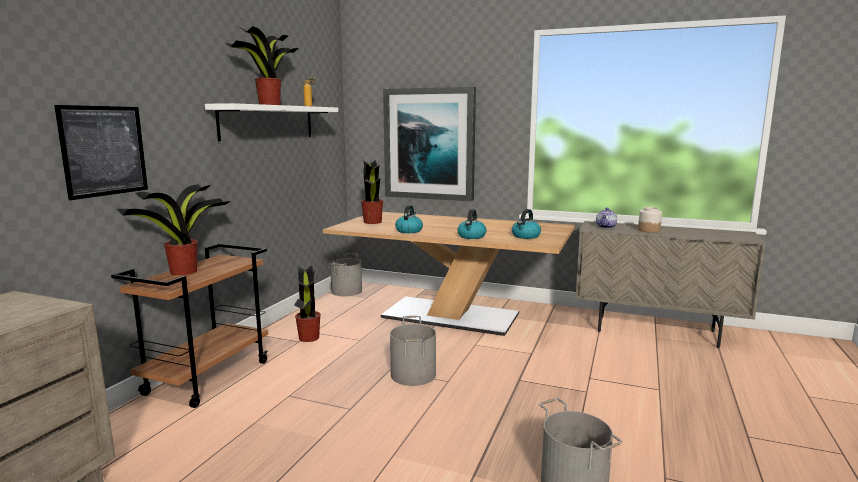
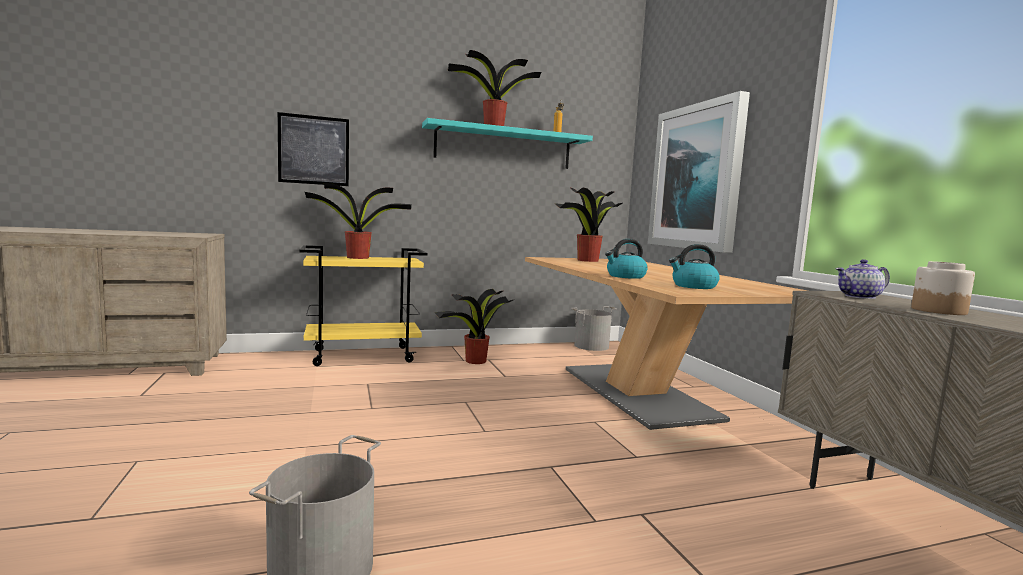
camera: 50 degrees right, 5 degrees down
(208, 377) = (364, 356): brown cart -> yellow cart
(268, 122) = (504, 147): white shelf -> turquoise shelf
(409, 231) = (587, 266): kettle -> none
(414, 374) = (473, 413): grey bucket -> none

